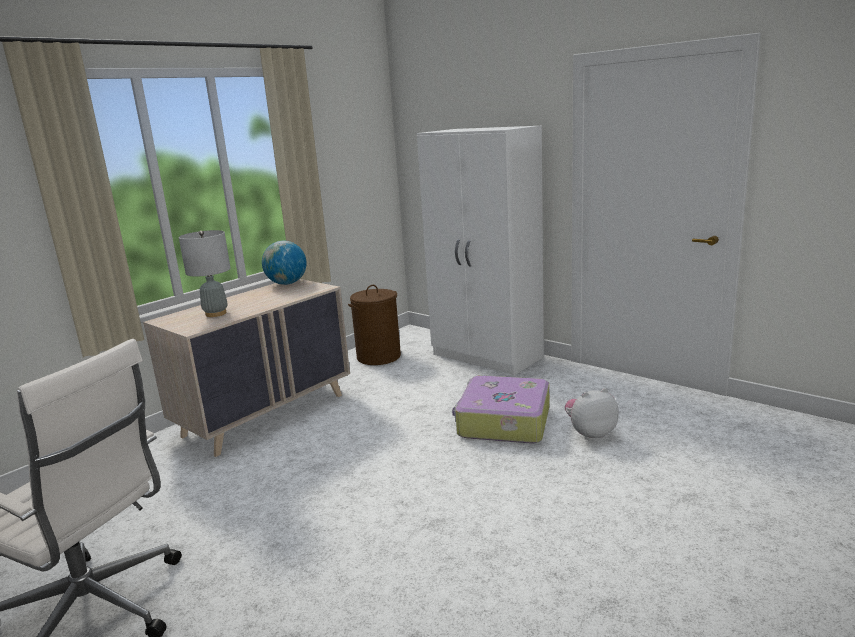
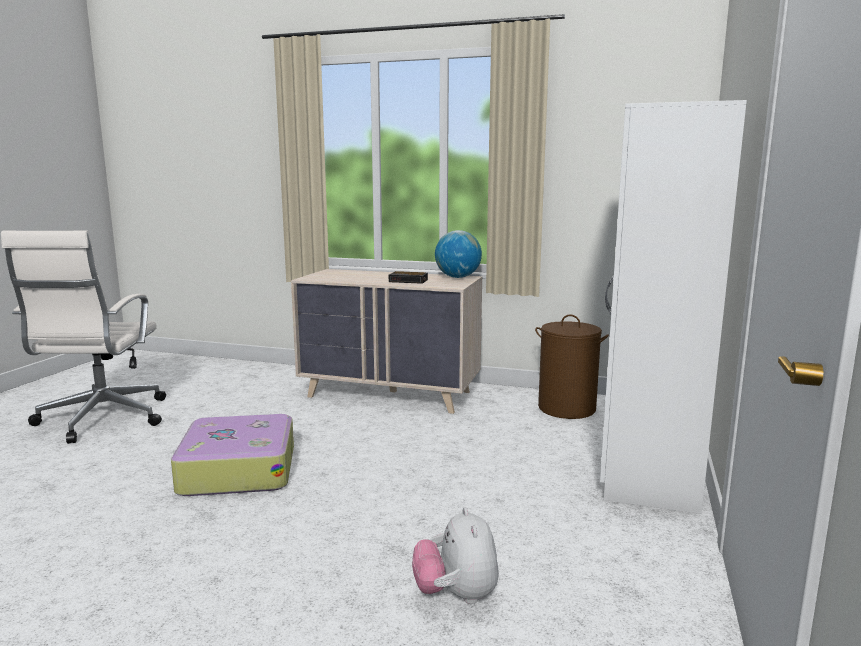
camera: 65 degrees right, 5 degrees down
(216, 313) = (352, 276): grey table lamp -> none
(276, 297) = (409, 281): none -> alarm clock
(503, 422) = (449, 516): suitcase -> suitcase (238, 470)
(590, 434) = (456, 595): plush toy -> plush toy turned 150 degrees counterclockwise

